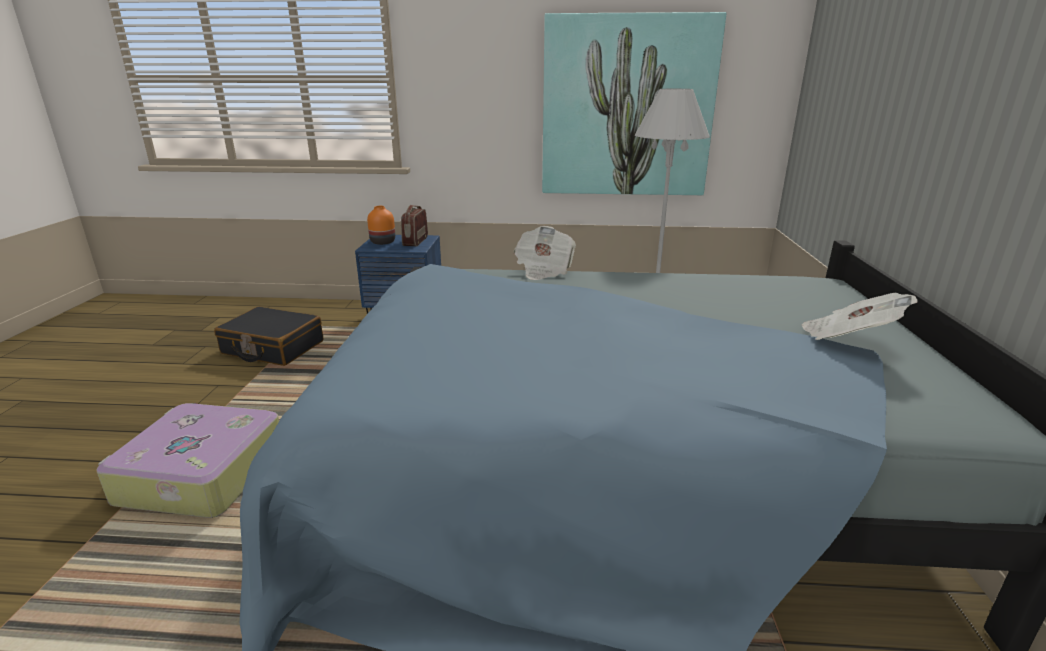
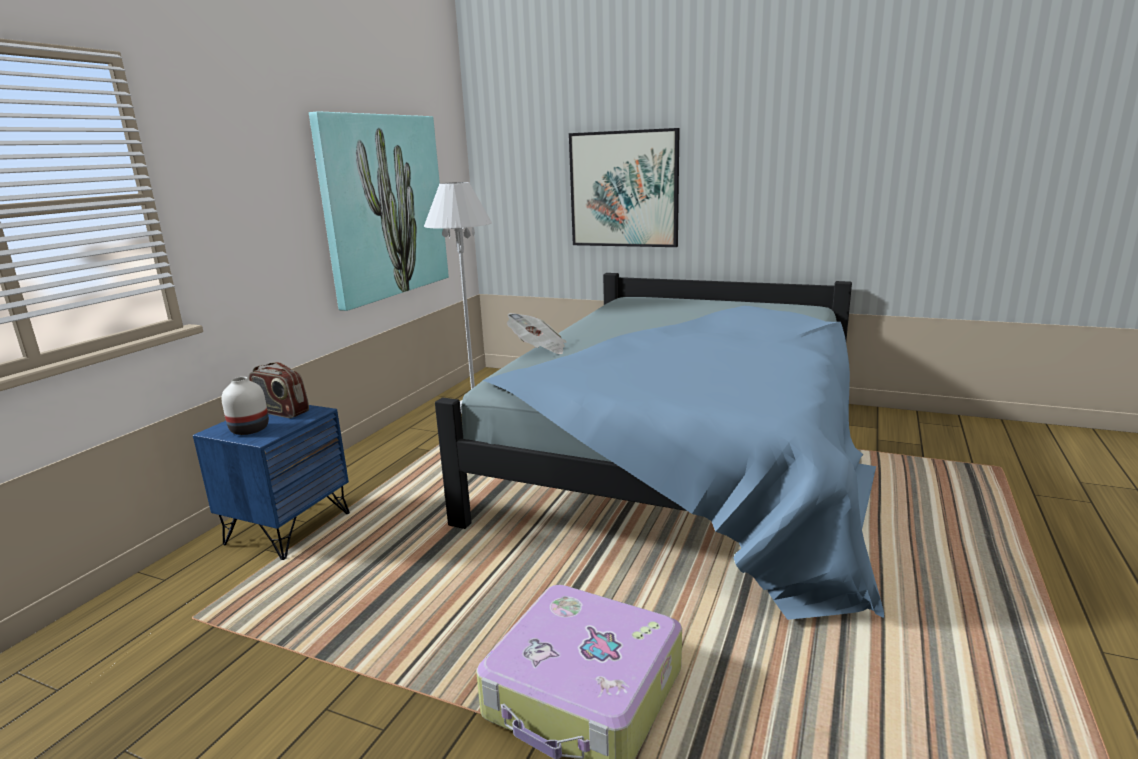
camera: 70 degrees left, 5 degrees down
(272, 348) = (240, 654): black suitcase -> none
(383, 242) = (249, 429): orange vase -> white vase
(848, 338) = (730, 305): newspaper -> none
(896, 121) = (624, 189): none -> picture

